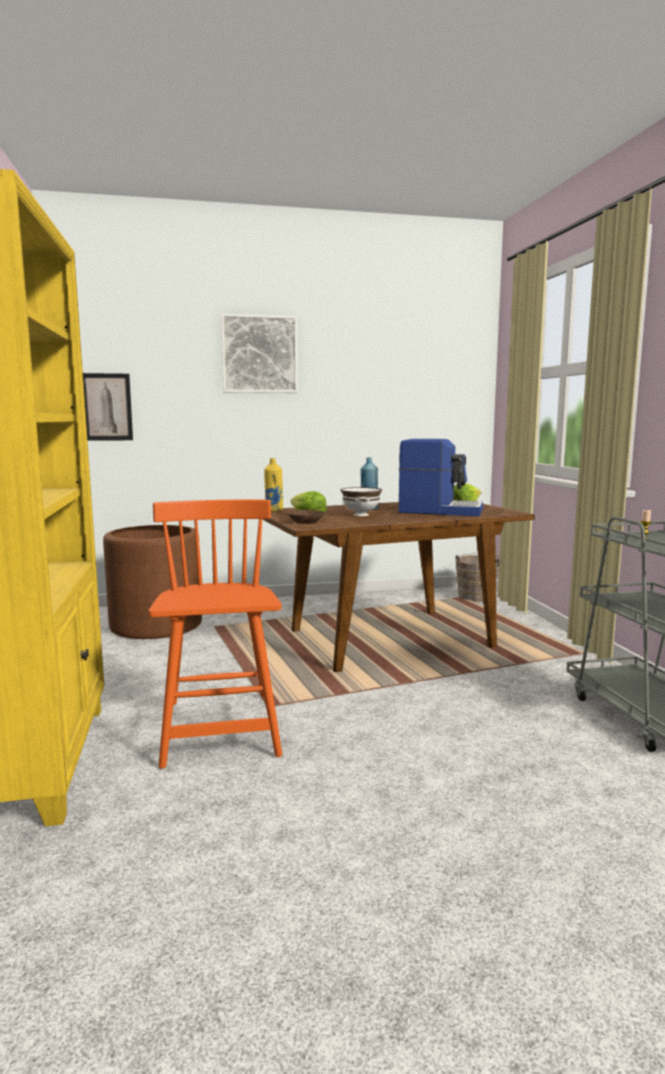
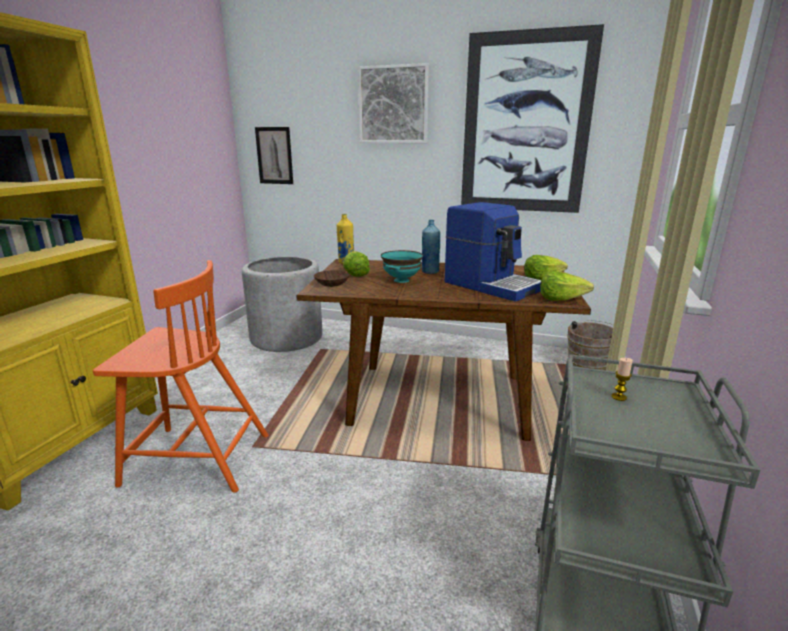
camera: 30 degrees right, 10 degrees up
(156, 625) = (287, 338): brown planter -> grey planter
(220, 730) = (195, 459): orange chair -> orange chair turned 75 degrees clockwise
(361, 515) = (402, 280): white bowl -> turquoise bowl
(390, 377) = (525, 125): none -> picture
(506, 512) = (561, 299): none -> lettuce

